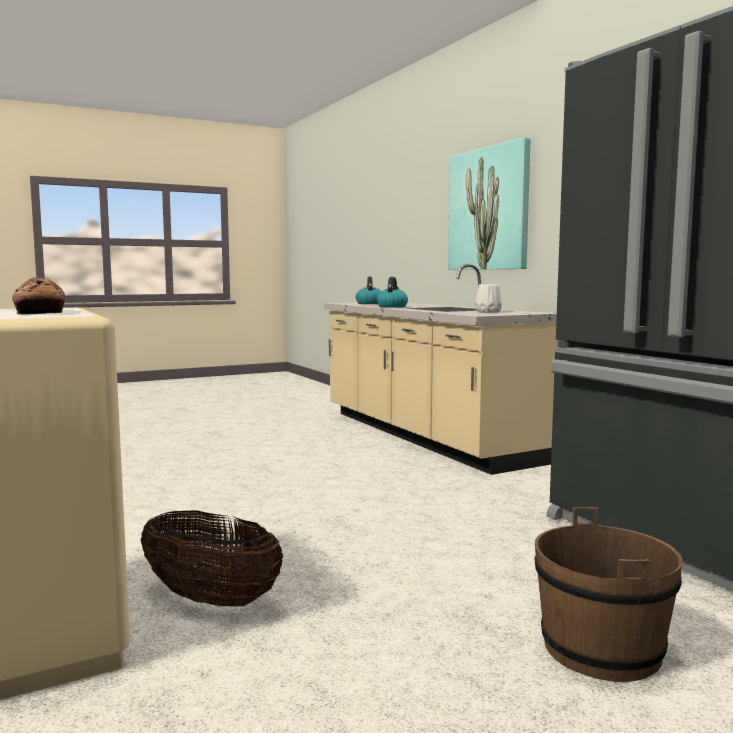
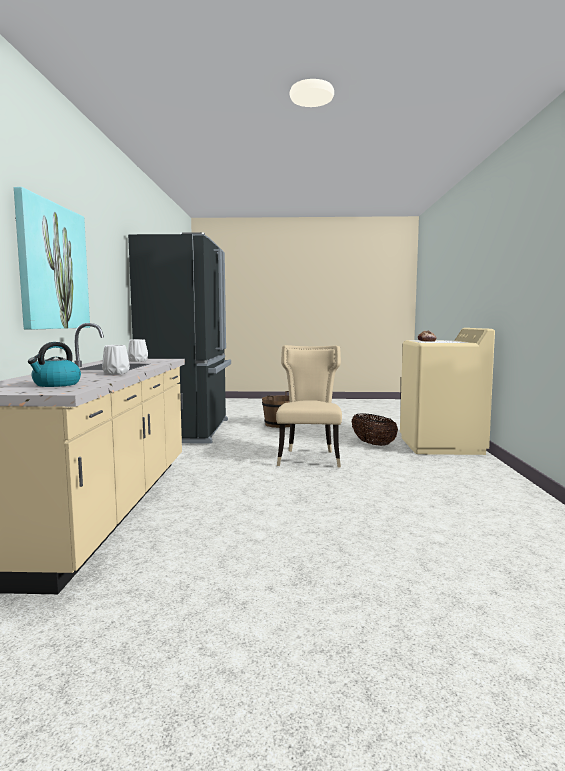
camera: 150 degrees left, 0 degrees up
(319, 523) = (309, 458): none -> beige chair
(392, 306) = (117, 373): kettle -> white vase

